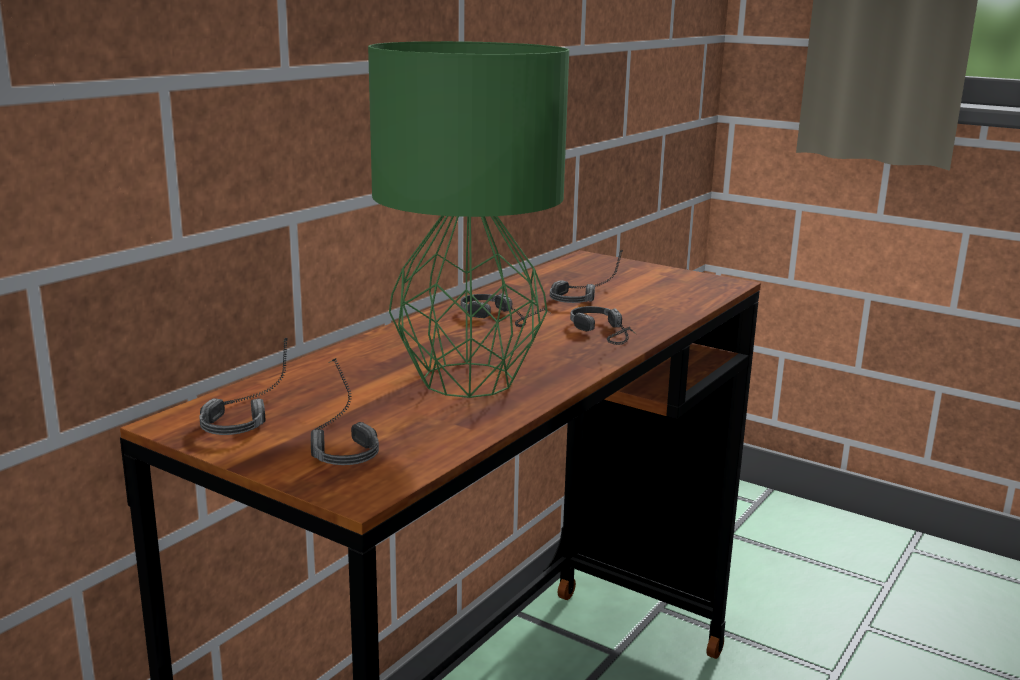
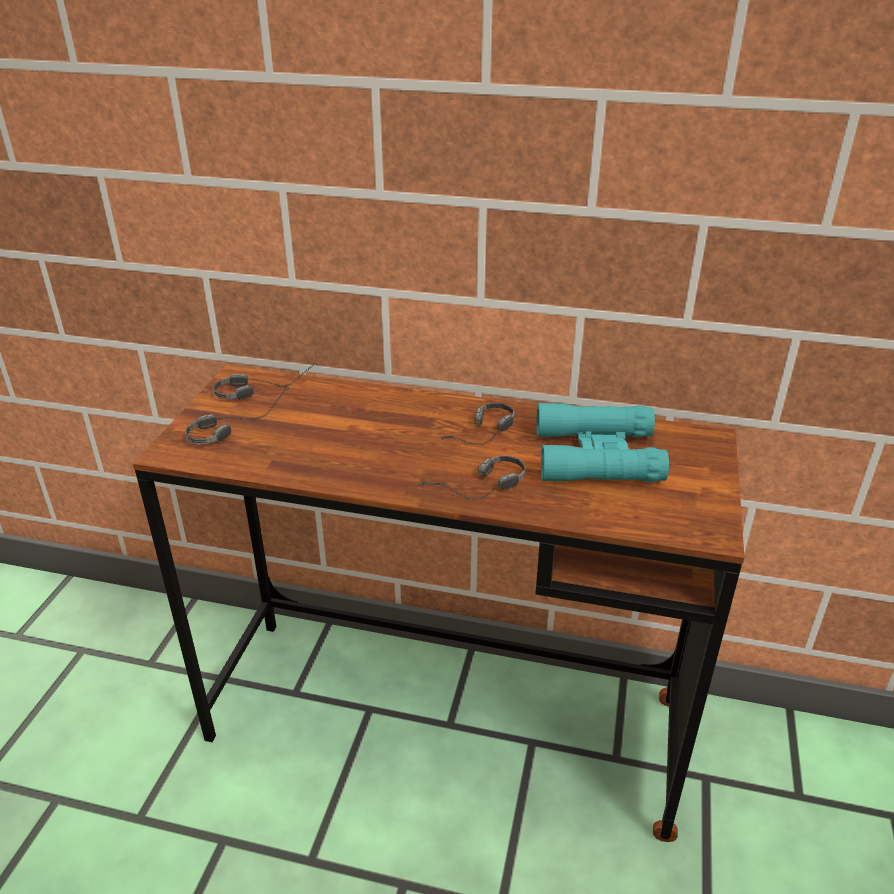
camera: 70 degrees right, 15 degrees up
(471, 380) = (348, 449): green table lamp -> none
(585, 291) = (597, 456): headphones -> turquoise binoculars

